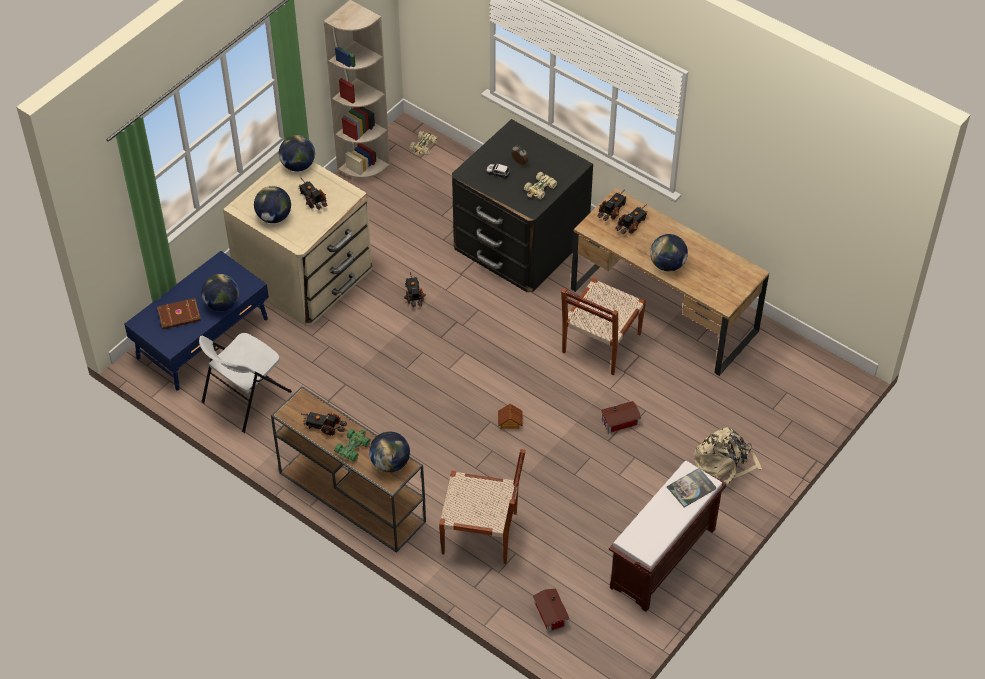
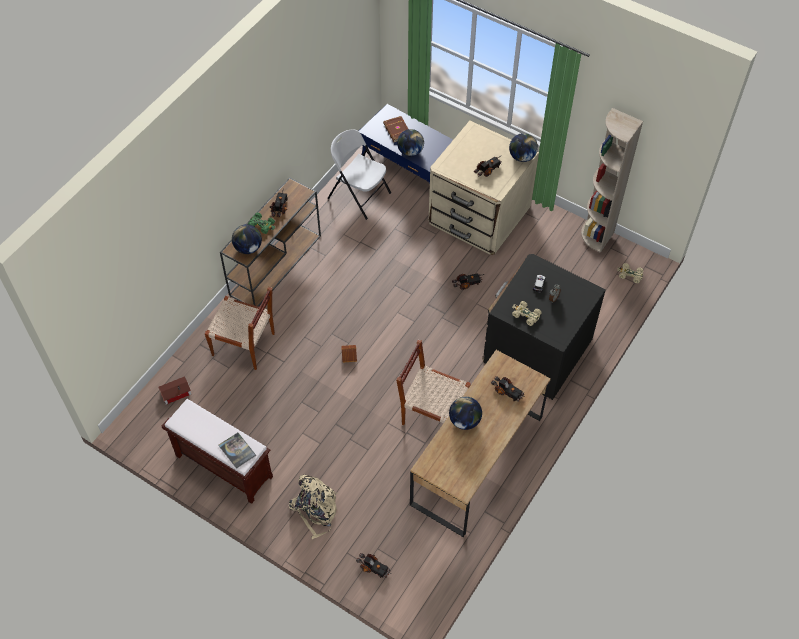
camera: 85 degrees right, 5 degrees up
(274, 217) = (466, 149): globe -> none
(482, 534) = (245, 345): chair -> chair turned 75 degrees counterclockwise
(612, 211) = (521, 377): toy truck -> toy truck (373, 568)
(621, 421) = (355, 432): toy house -> none

